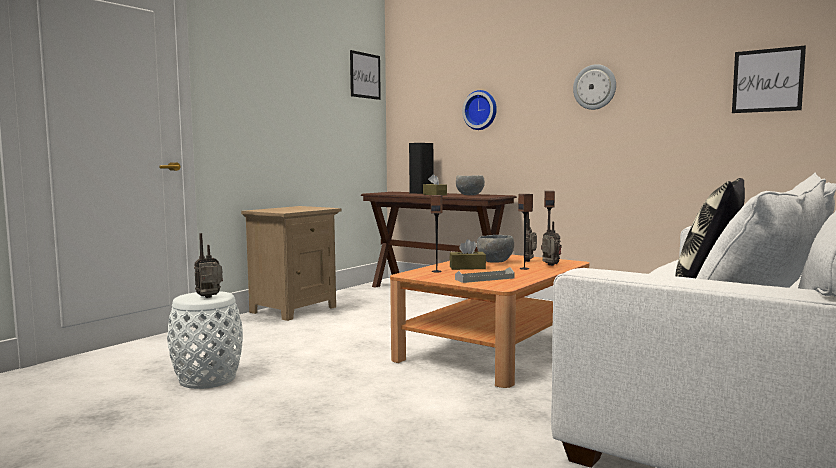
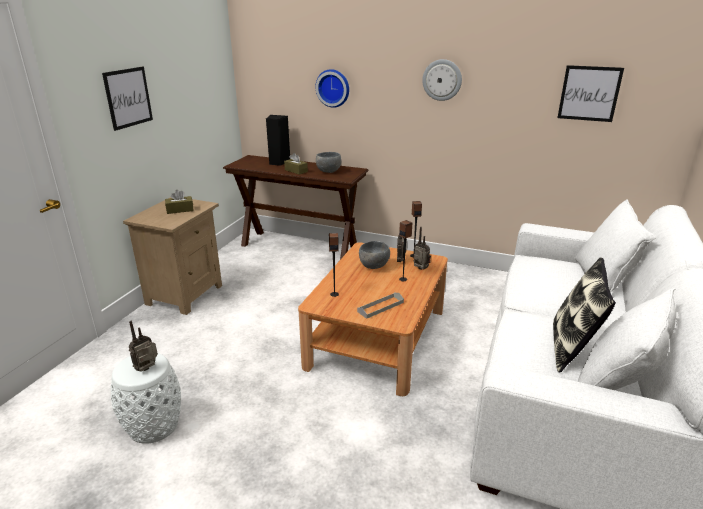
camera: 15 degrees left, 20 degrees up
(365, 75) = (213, 46): picture -> picture (128, 97)
(467, 267) = (356, 282): brown tissue box -> brown tissue box (180, 210)

